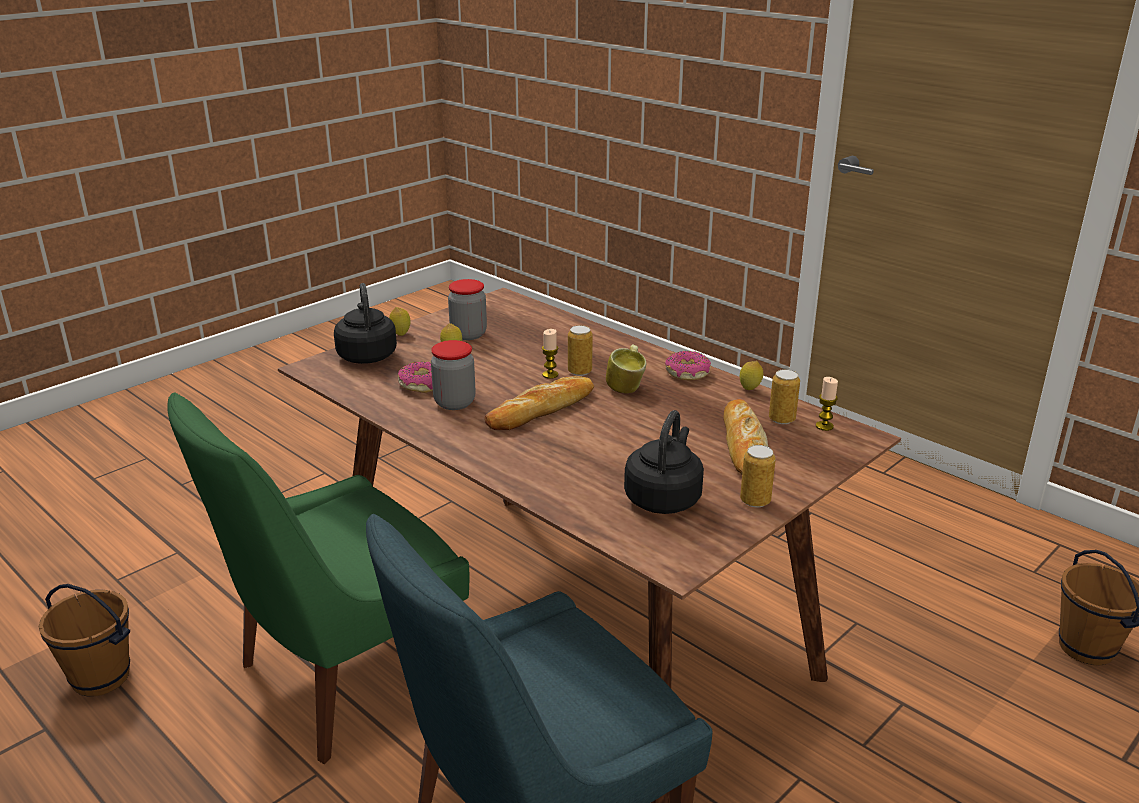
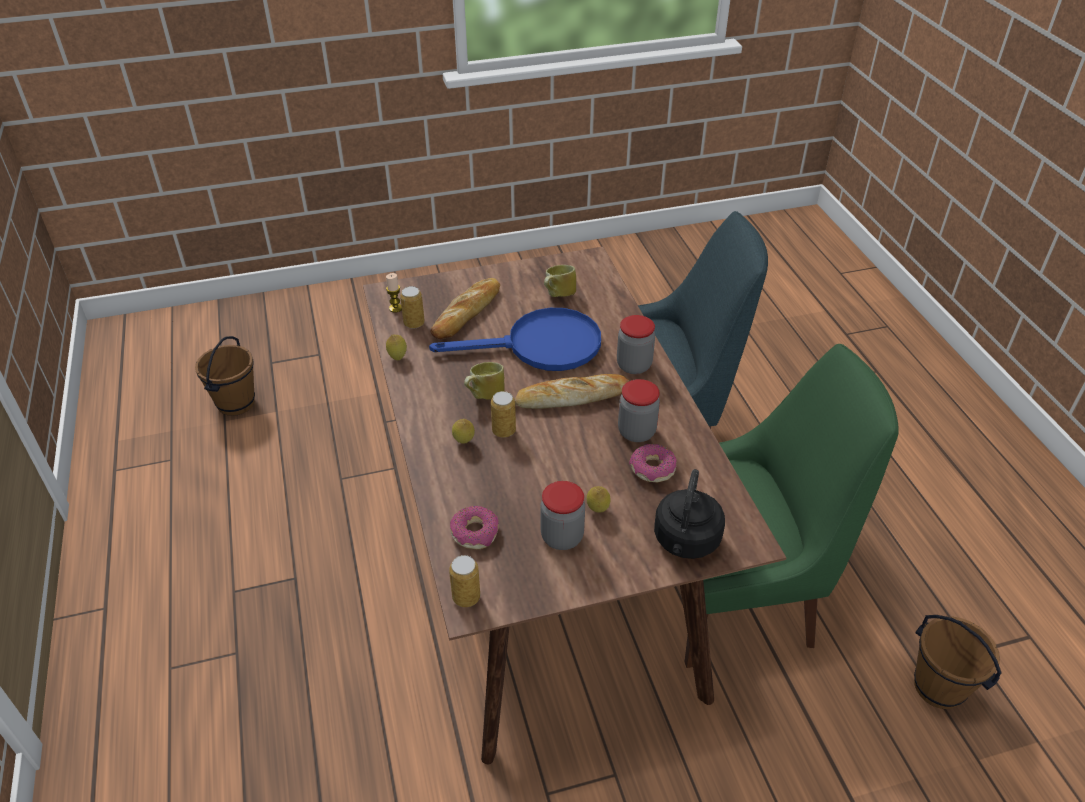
camera: 150 degrees left, 15 degrees up
(401, 334) = (633, 569): lemon -> lemon (464, 442)
(500, 453) = (634, 365): none -> jar
(550, 375) = (532, 437): candle -> none
(621, 439) = (540, 346): none -> blue frying pan
(664, 498) = (558, 296): black kettle -> mug
(687, 373) = (420, 393): donut -> donut (475, 533)
(755, 501) = (508, 276): can -> can (466, 597)

